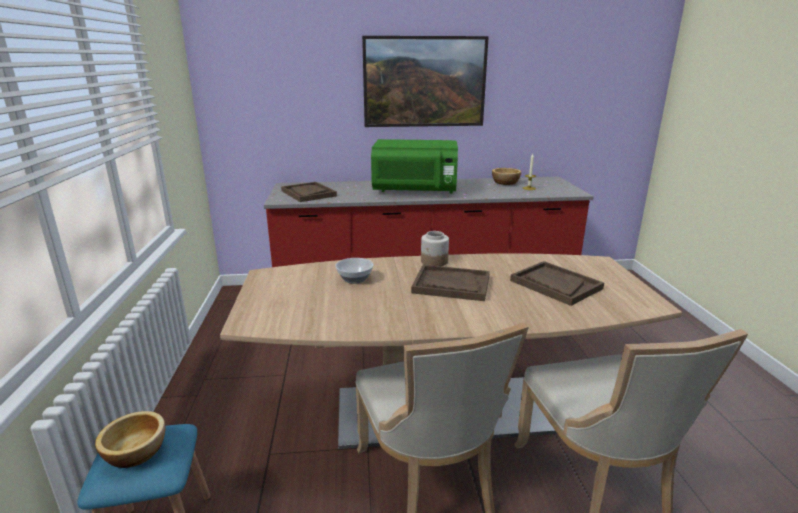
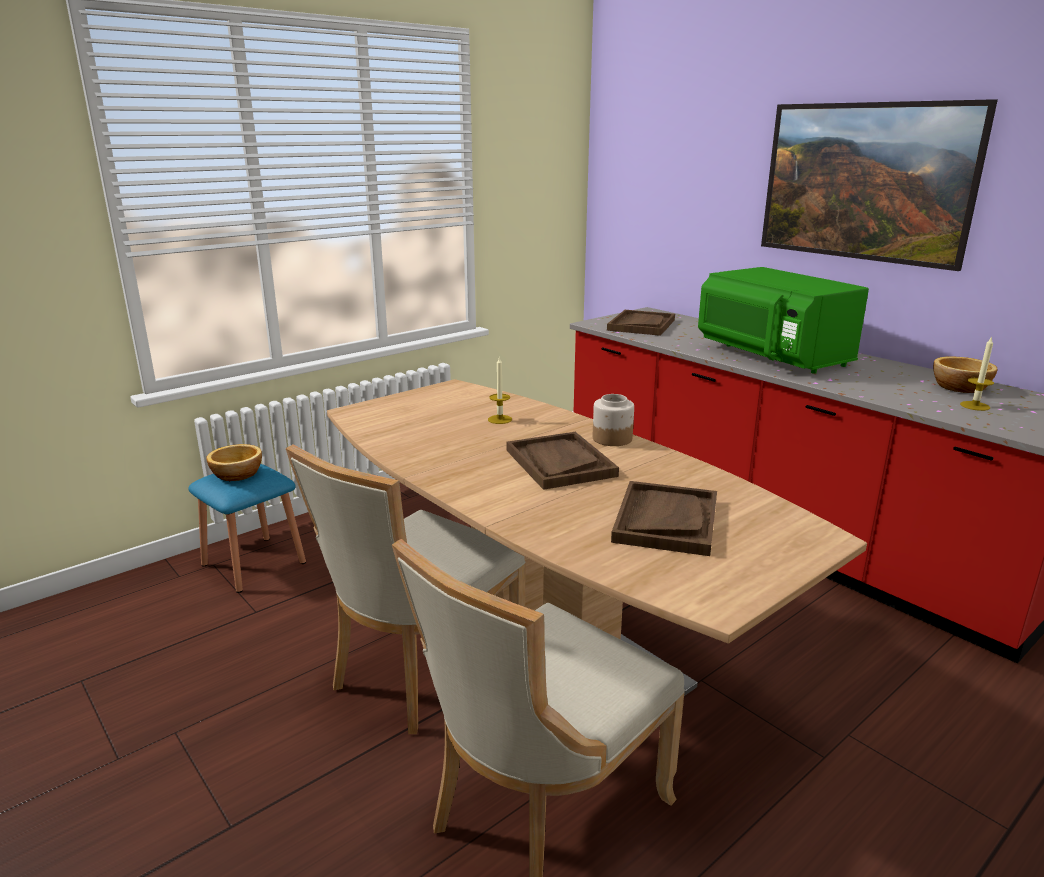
camera: 55 degrees right, 0 degrees up
(355, 279) = (500, 419): bowl -> candle

